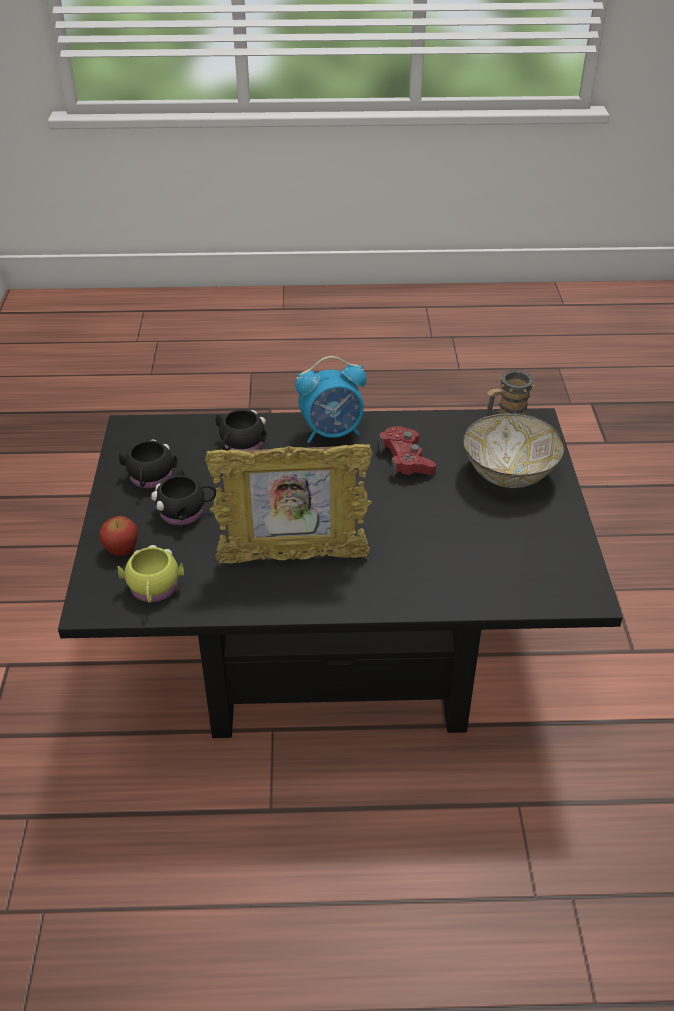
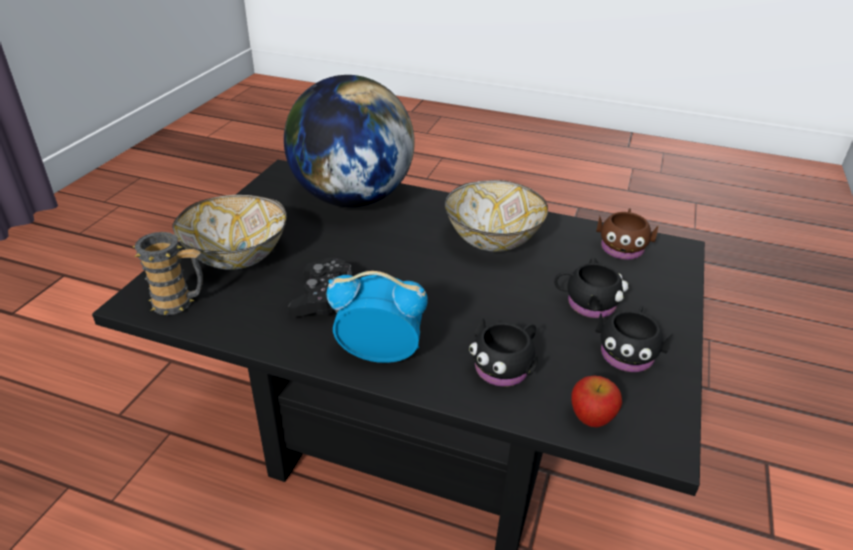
camera: 160 degrees left, 5 degrees down
(121, 549) = (655, 285): apple -> apple (591, 418)
(153, 590) = (622, 247): yellow mug -> brown mug
(293, 558) = (491, 241): picture frame -> bowl
(406, 460) = (322, 297): red game controller -> black game controller
(473, 574) = (352, 198): none -> globe

